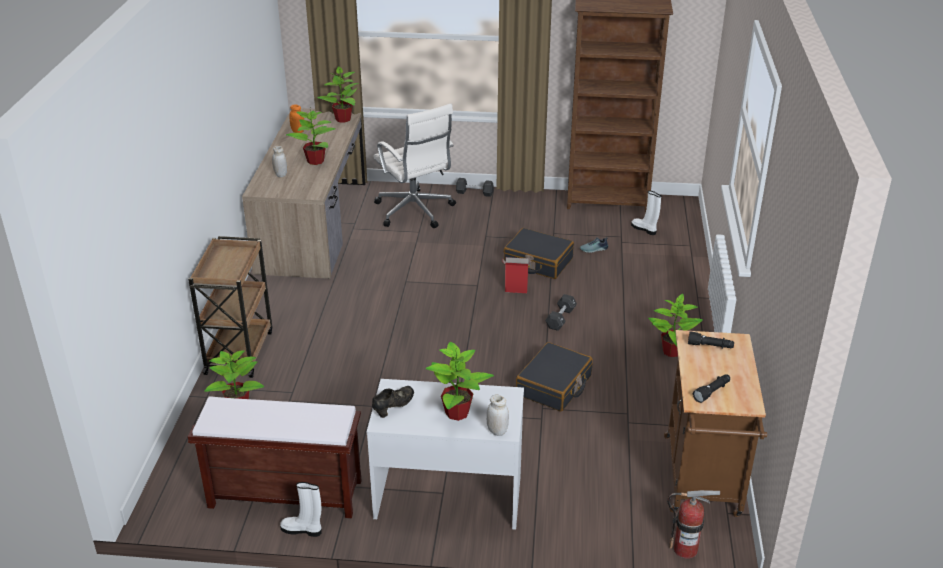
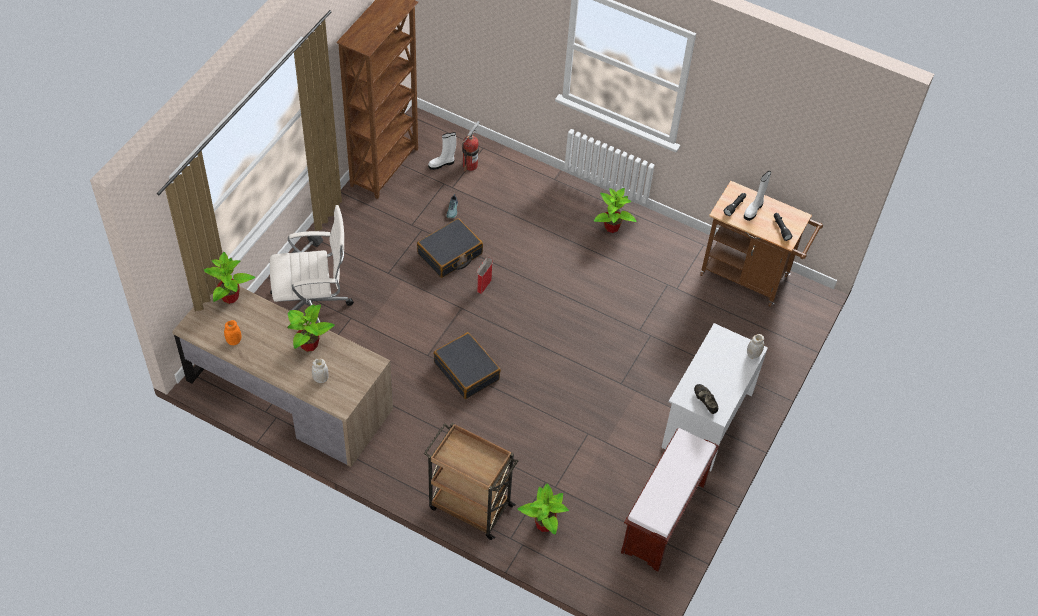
camera: 70 degrees left, 20 degrees up
(302, 530) = (704, 516): white boot -> white boot (753, 210)
(457, 413) = (726, 369): potted plant -> none
(554, 386) = (617, 312): black suitcase -> black suitcase (467, 371)
(560, 318) = (537, 273): black dumbbell -> none
(685, 549) = (803, 314): fire extinguisher -> fire extinguisher (470, 165)

